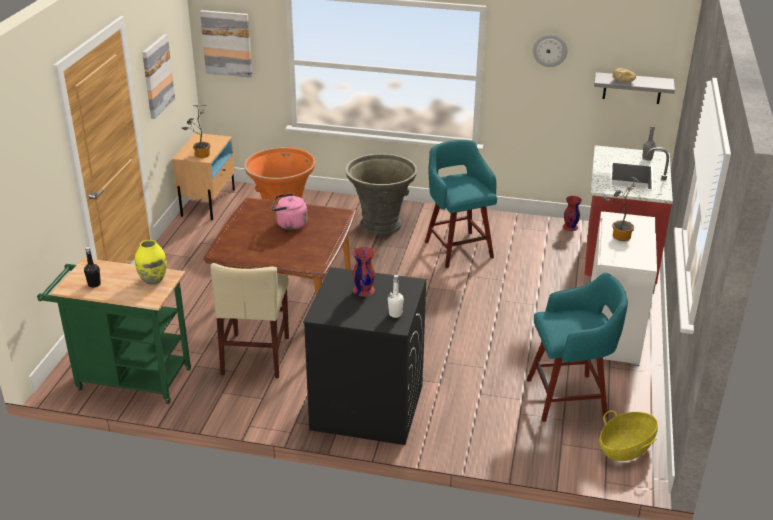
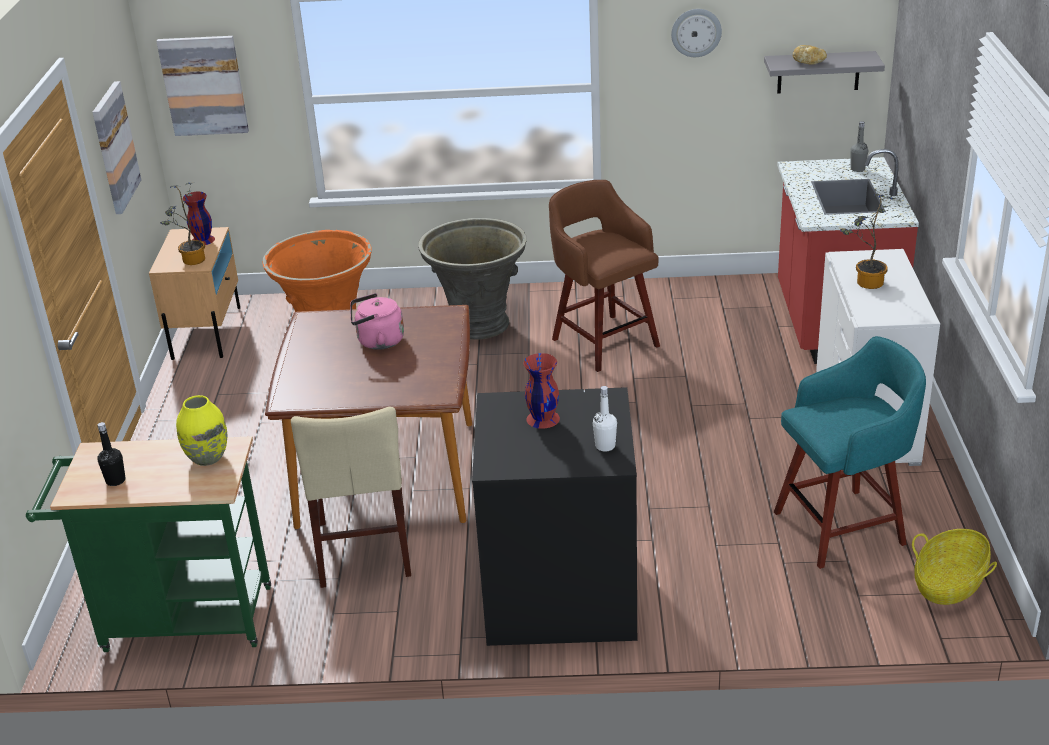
camera: 10 degrees left, 0 degrees up
(458, 248) = (603, 341): turquoise stool -> brown stool
(570, 227) = (749, 286): red vase -> red vase (202, 240)

